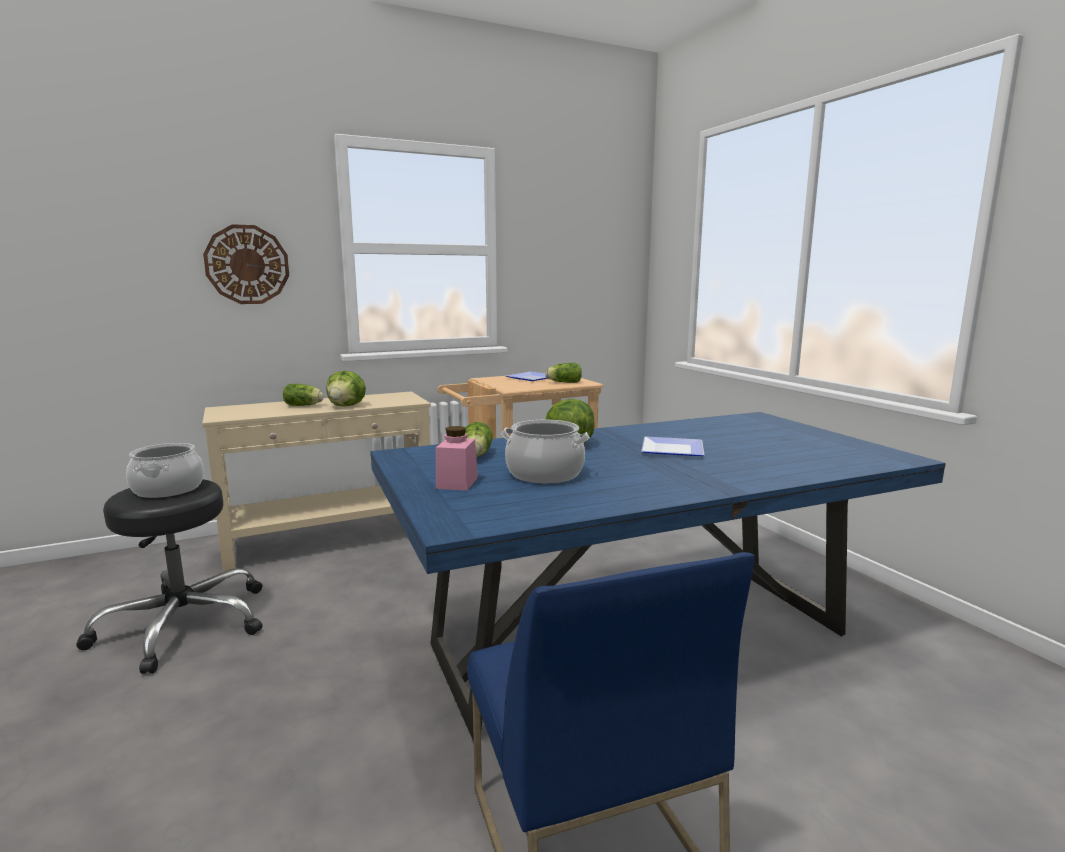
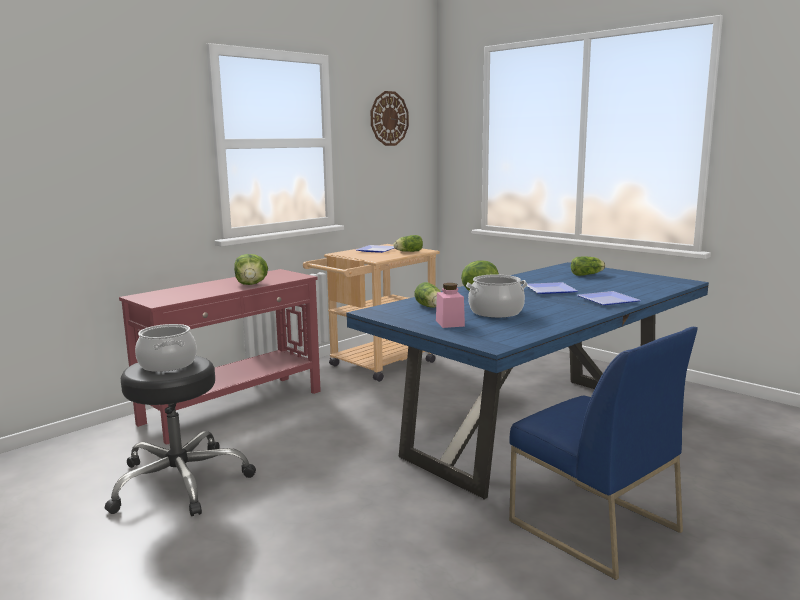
camera: 20 degrees left, 0 degrees up
(247, 265) = (139, 162): wall clock -> wall clock (389, 118)
(305, 405) = (212, 287): lettuce -> lettuce (588, 274)
(331, 540) = (234, 407): beige console table -> red console table
(730, 475) = (605, 300): none -> plate

